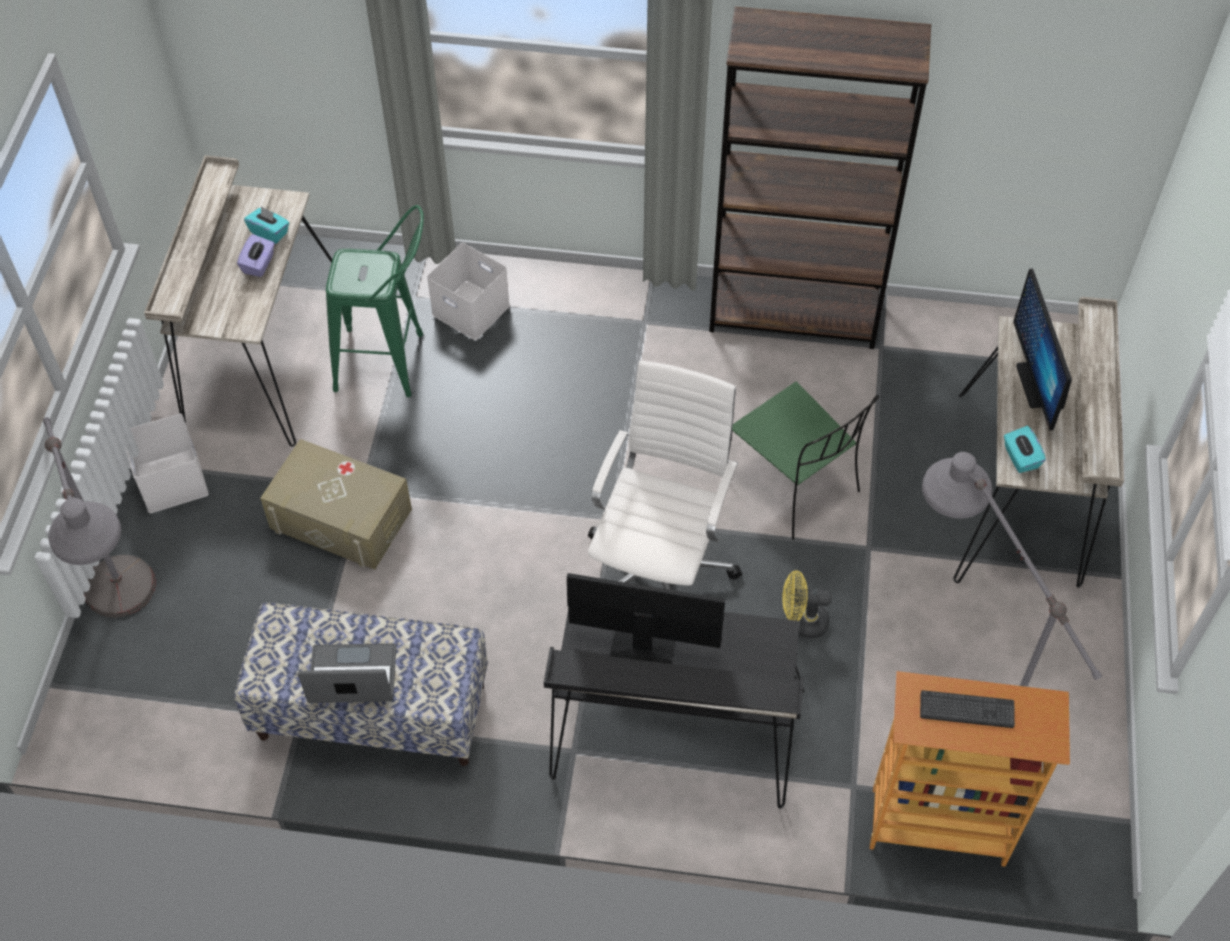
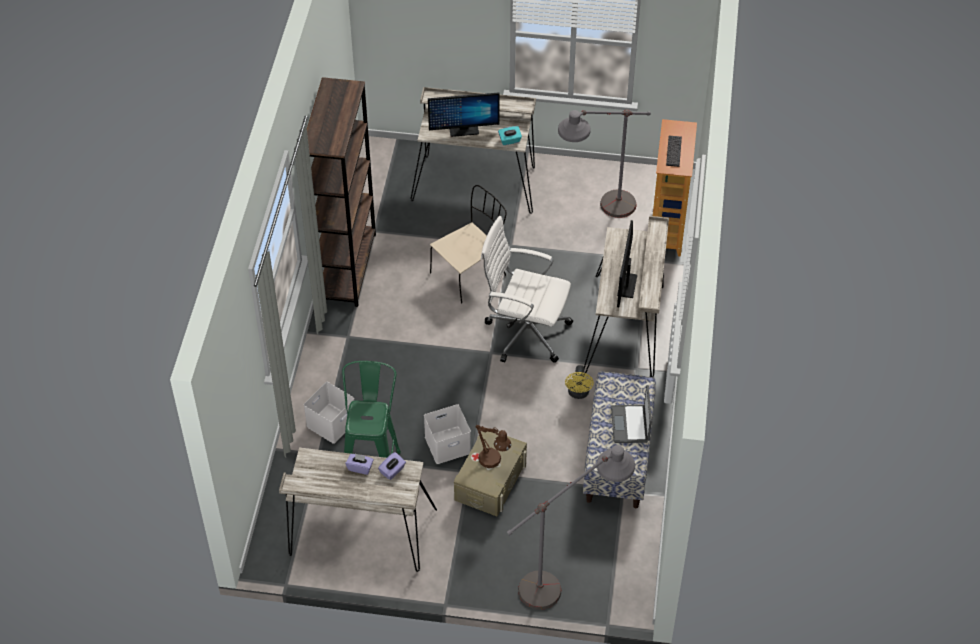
camera: 90 degrees left, 5 degrees down
(173, 481) = (461, 571): white storage box -> white storage box (448, 444)
(246, 303) = (392, 471): none -> purple tissue box
(269, 232) = (333, 464): turquoise tissue box -> none
(333, 492) = (493, 461): none -> brown table lamp
(672, 737) = (626, 328): black desk -> beige desk
(794, 485) = (469, 273): green chair -> beige chair
(802, 622) = (556, 274): yellow fan -> yellow fan (578, 394)

